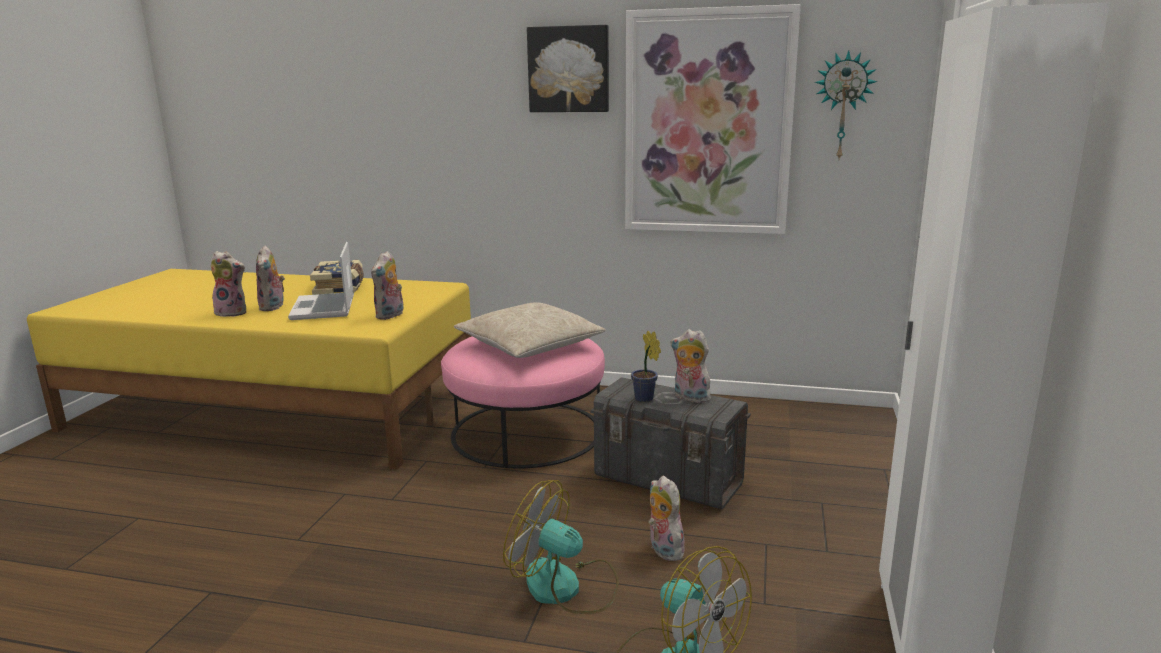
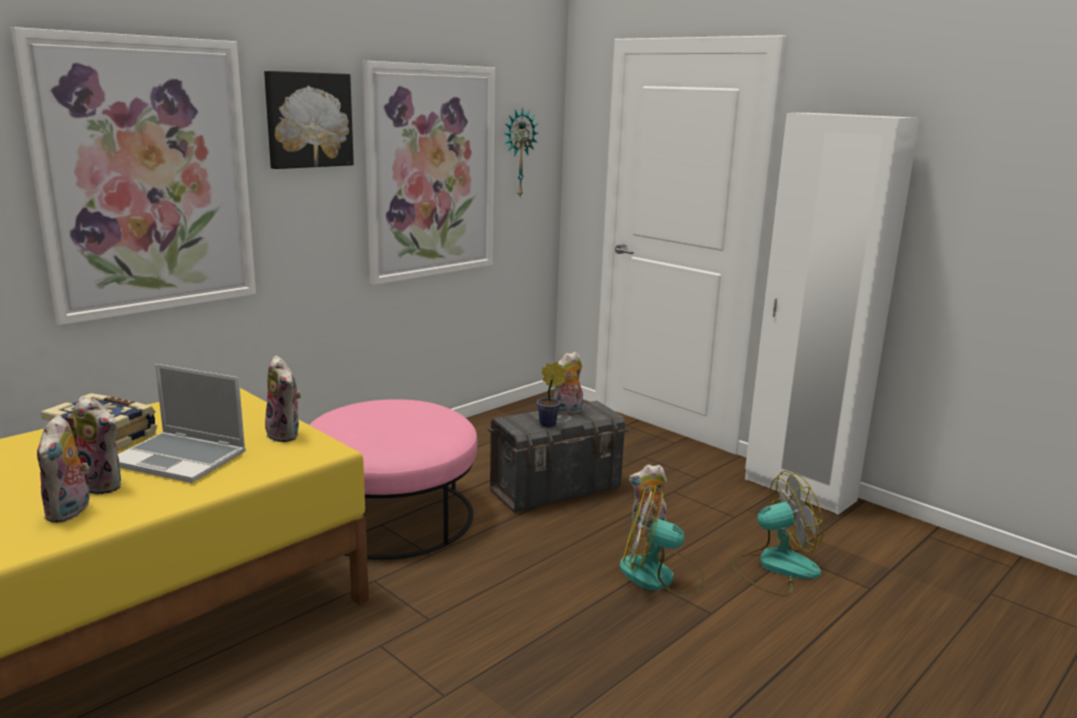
camera: 60 degrees left, 0 degrees up
(233, 312) = (70, 512): plush toy -> plush toy turned 135 degrees clockwise
(436, 114) = (146, 177): none -> picture
(530, 344) = (397, 419): beige pillow -> none
(565, 587) = (660, 576): fan -> fan turned 45 degrees clockwise

